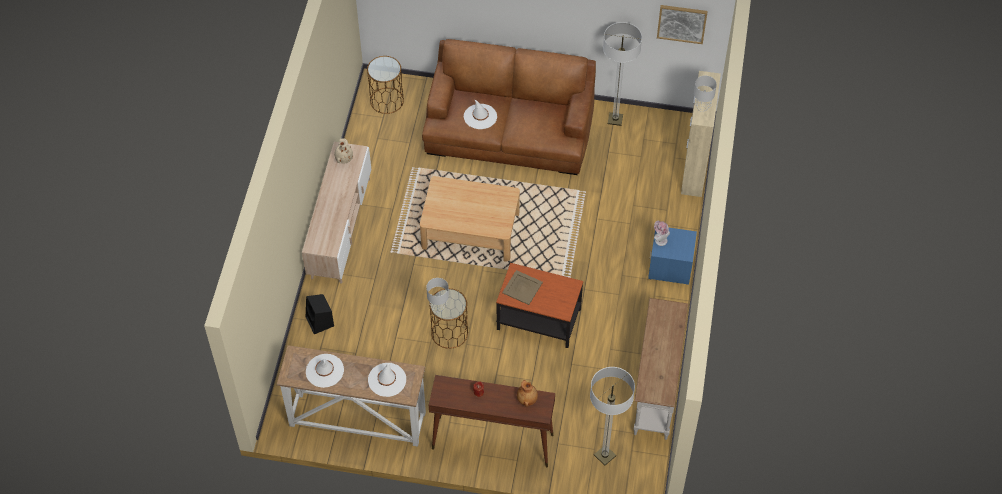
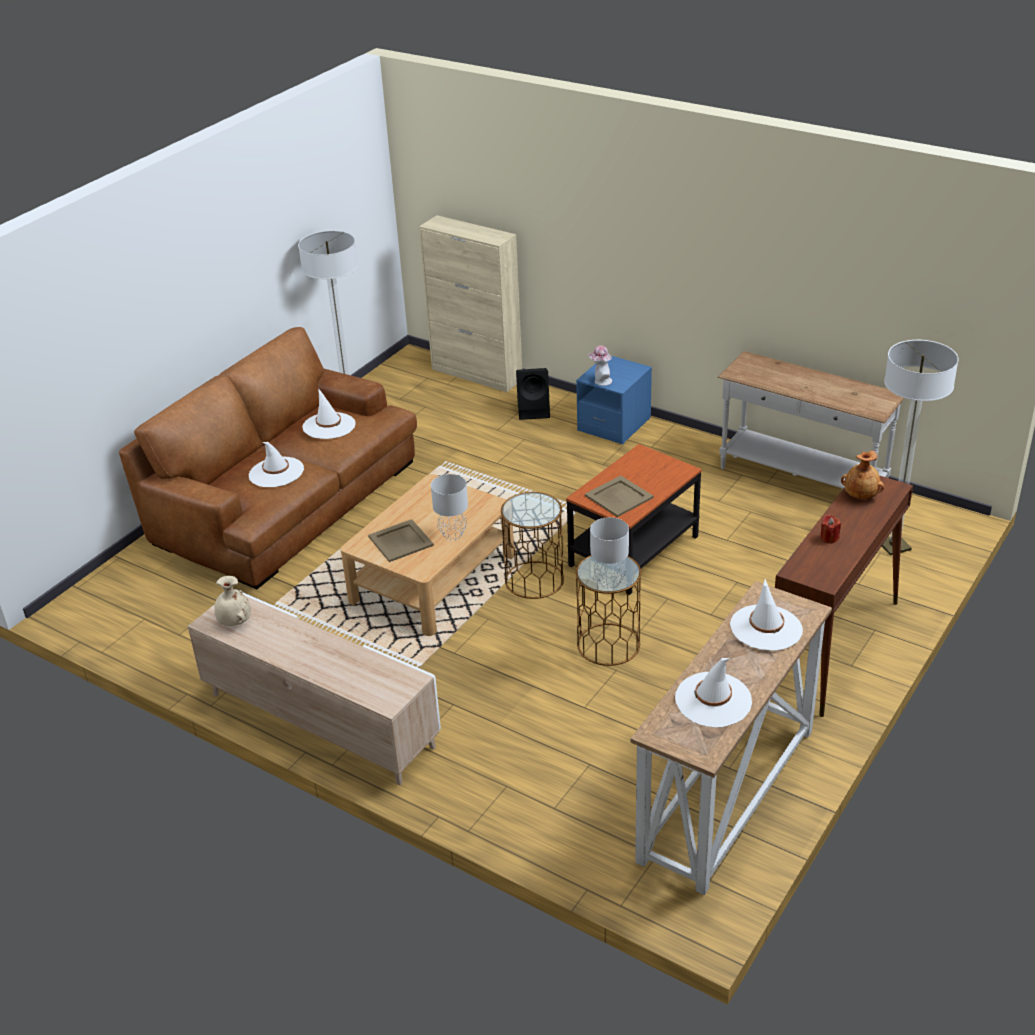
camera: 65 degrees left, 20 degrees down
(320, 322) = (499, 795): black speaker -> black speaker (534, 410)
(387, 100) = (116, 607): brown side table -> brown side table (534, 580)
(450, 201) = (401, 541): none -> beige tray
(537, 120) = (329, 426): none -> white hat
(682, 23) = (351, 199): picture -> none
(702, 107) = (479, 234): grey table lamp -> grey table lamp (453, 534)

